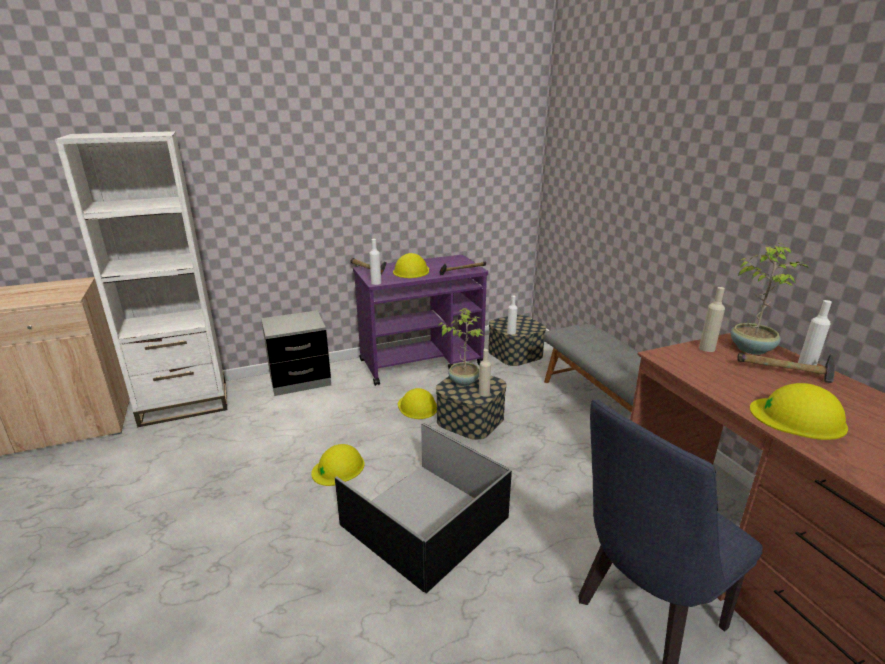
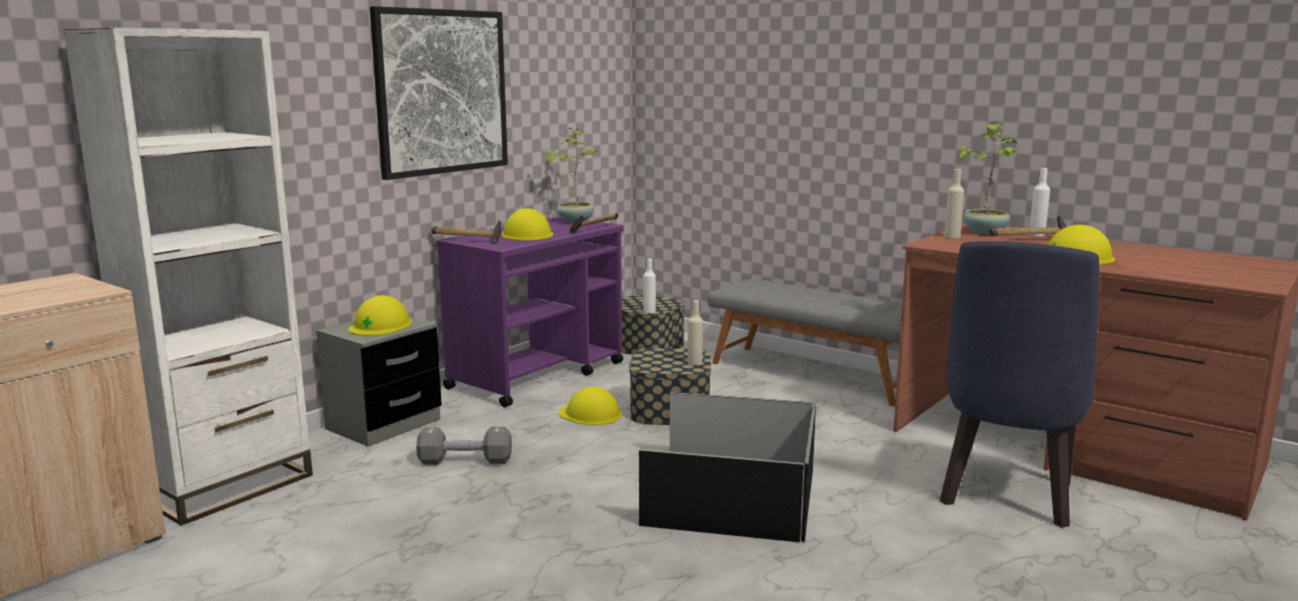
camera: 30 degrees left, 10 degrees down
(307, 425) = (465, 461): none -> grey dumbbell
(338, 468) = (568, 485): yellow hard hat -> yellow hard hat (380, 325)
(361, 166) = (441, 92): none -> picture
(376, 283) = (503, 247): white bottle -> none
(463, 381) = (656, 358): potted plant -> potted plant (574, 221)

